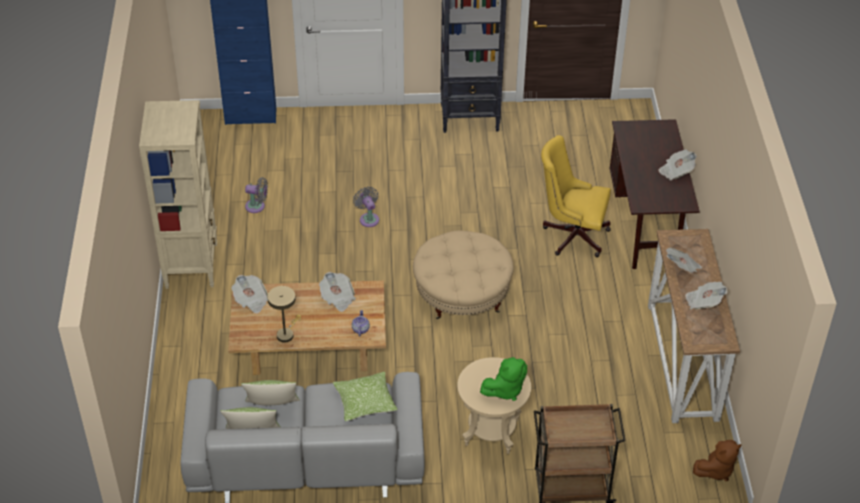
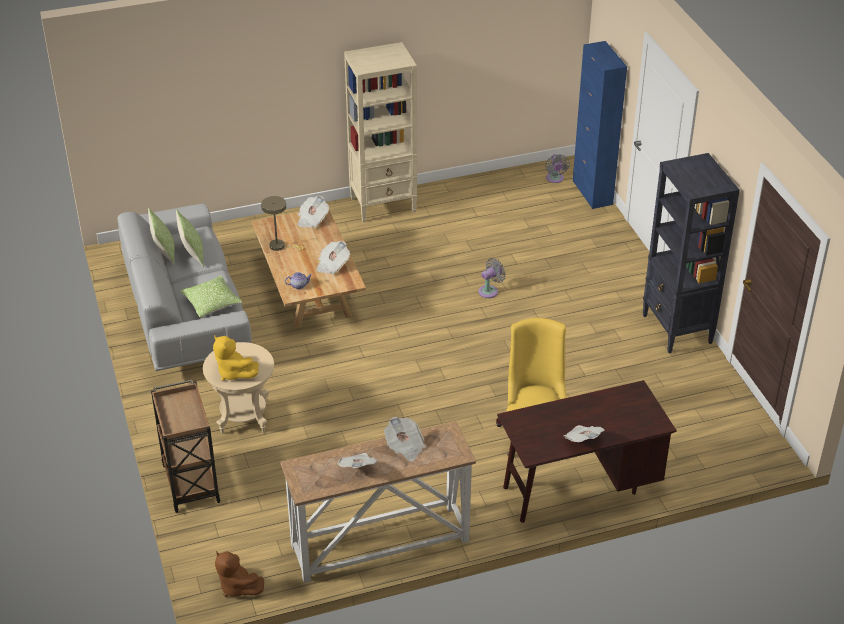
camera: 75 degrees right, 5 degrees down
(257, 206) = (473, 223): grey fan -> grey fan (555, 179)
(462, 293) = (415, 369): beige ottoman -> none
(505, 390) = (234, 373): green plush toy -> yellow plush toy

